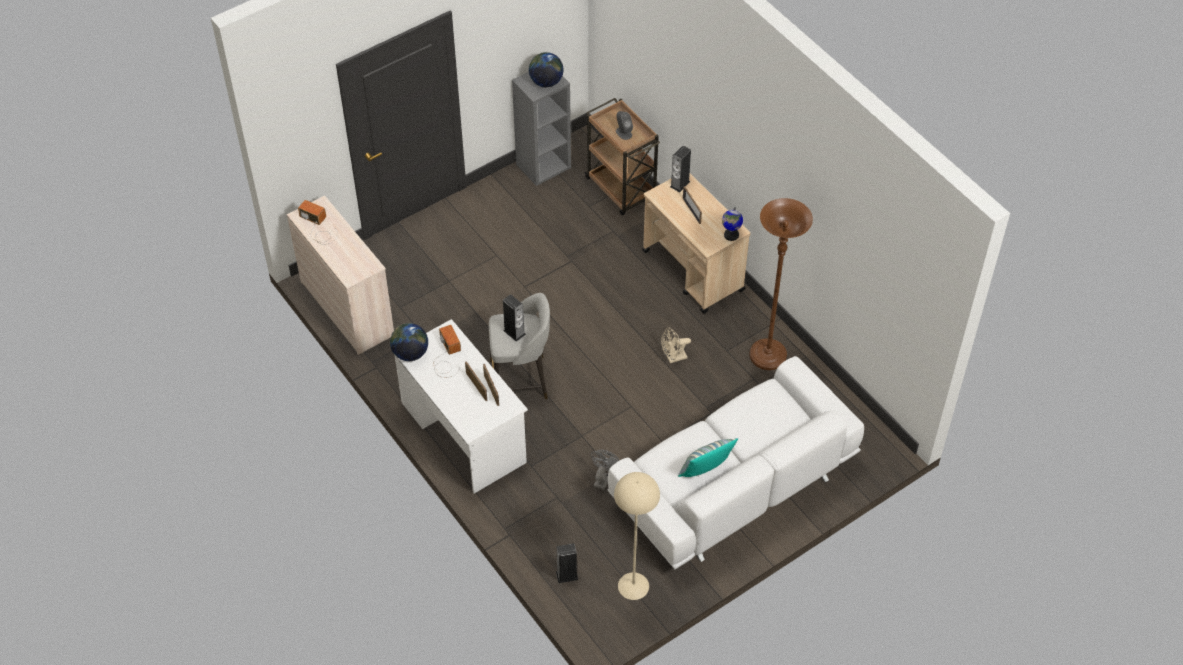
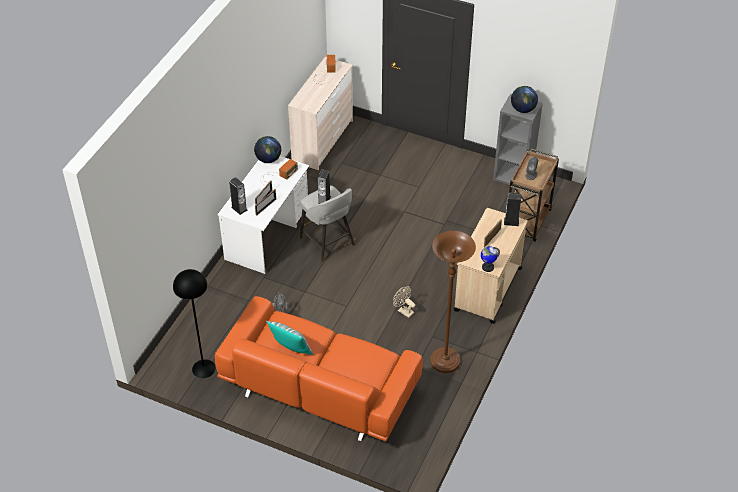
camera: 60 degrees right, 5 degrees down
(567, 575) = (191, 331): speaker -> speaker (239, 208)
(633, 586) = (203, 368): beige floor lamp -> black floor lamp
(732, 485) = (319, 387): white sofa -> orange sofa

